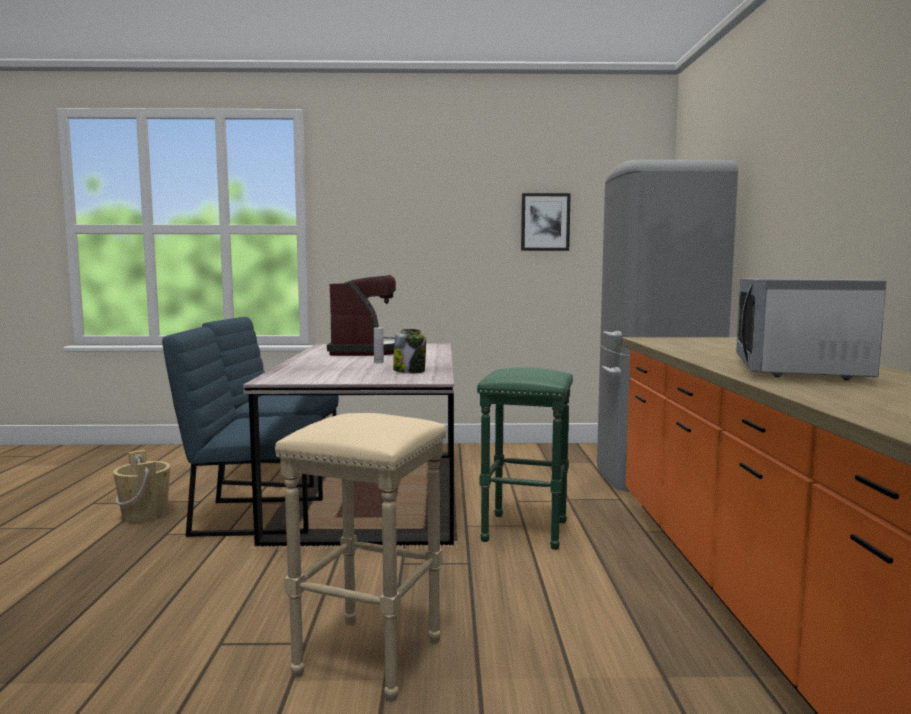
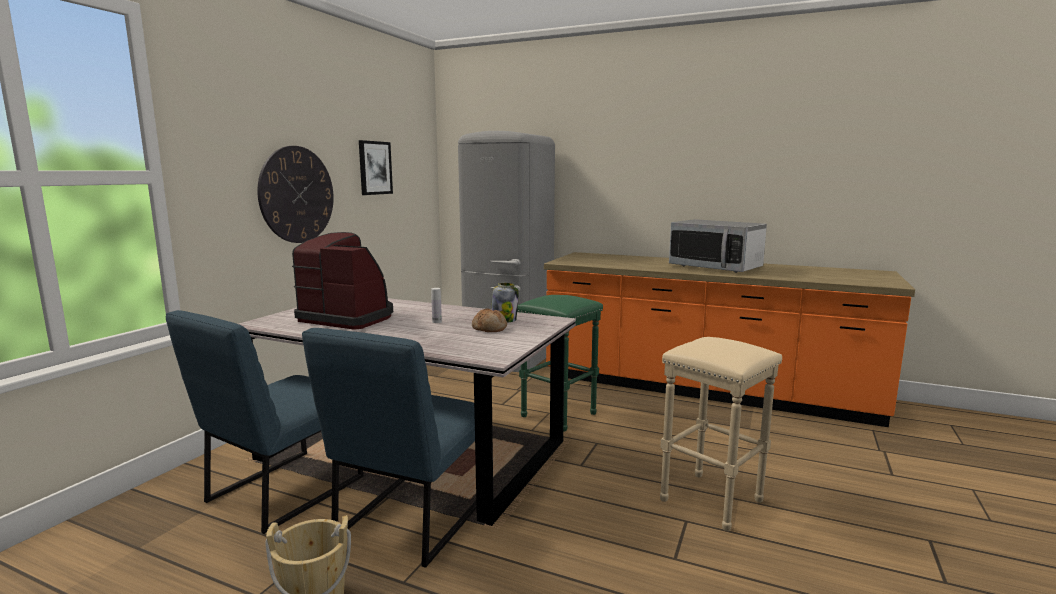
camera: 65 degrees left, 5 degrees up
(371, 372) = (489, 328): none -> bread
(432, 247) = (297, 195): none -> wall clock

